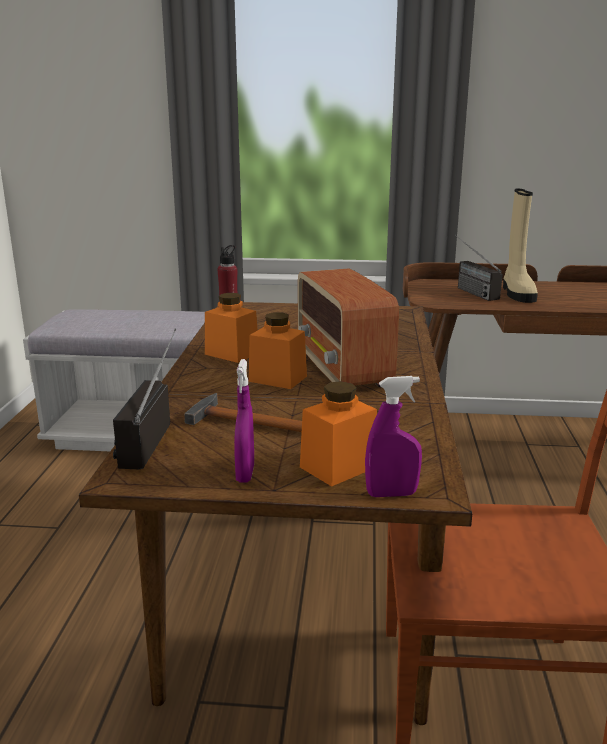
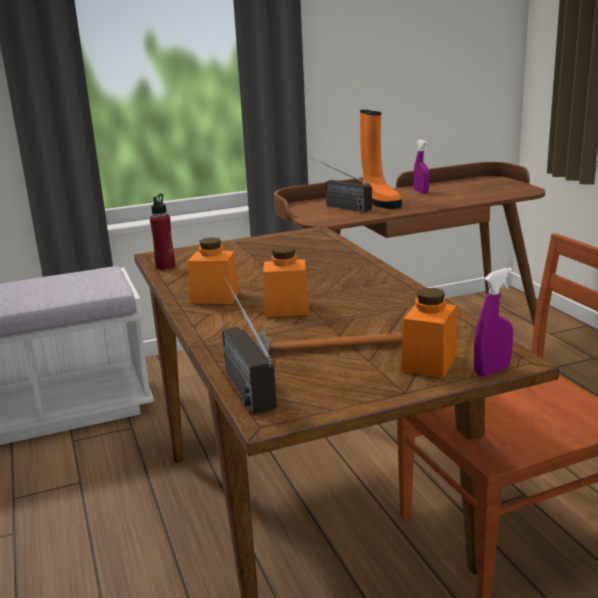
camera: 25 degrees left, 0 degrees up
(245, 474) = (366, 387): purple spray bottle -> purple spray bottle (421, 192)
(343, 368) = (329, 289): radio -> none
(517, 293) = (379, 202): beige boot -> orange boot

